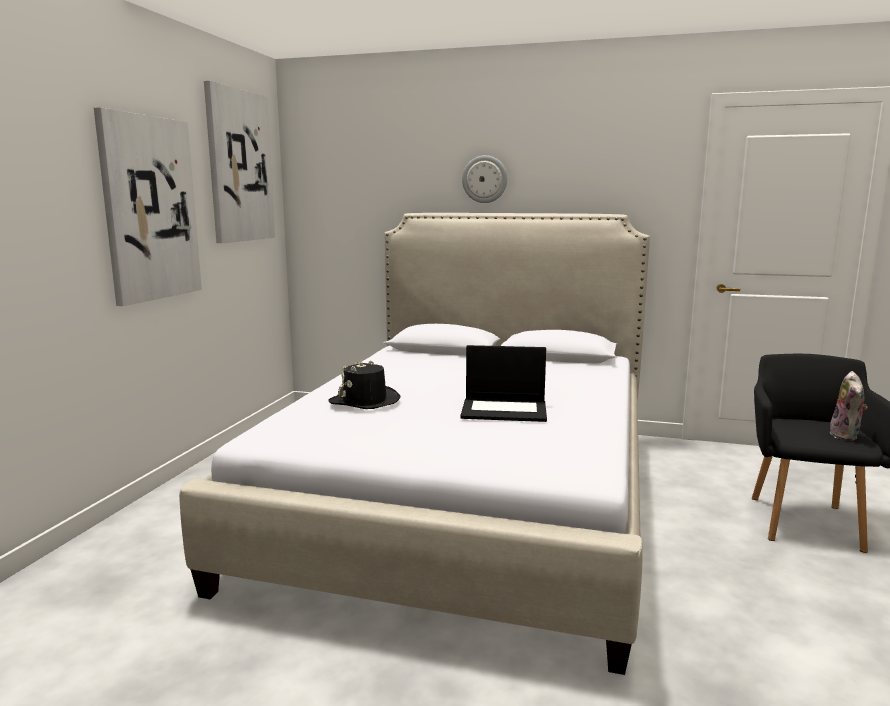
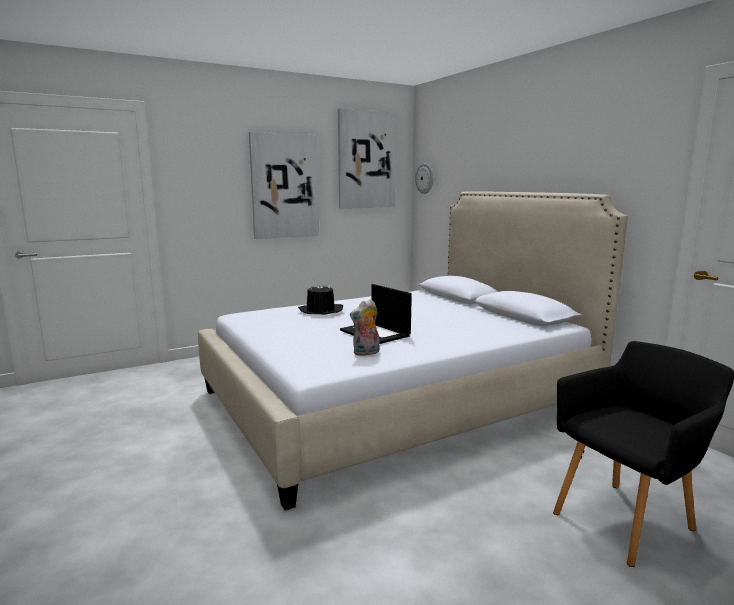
camera: 45 degrees right, 0 degrees up
(484, 179) = (517, 164): wall clock -> wall clock (425, 178)
(846, 436) = (654, 439): plush toy -> plush toy (366, 353)

